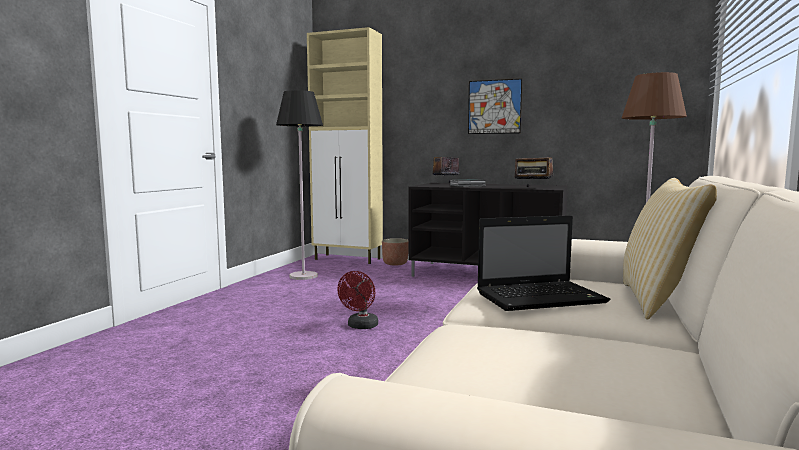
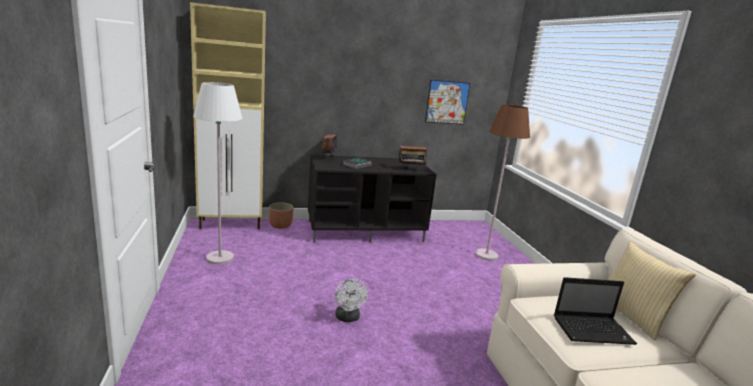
camera: 35 degrees left, 10 degrees up
(303, 276) = (220, 258): black floor lamp -> white floor lamp
(360, 326) = (348, 318): red fan -> white fan
(494, 107) = (367, 94): picture -> picture (447, 102)
(542, 298) = (594, 330): laptop -> laptop turned 45 degrees clockwise

